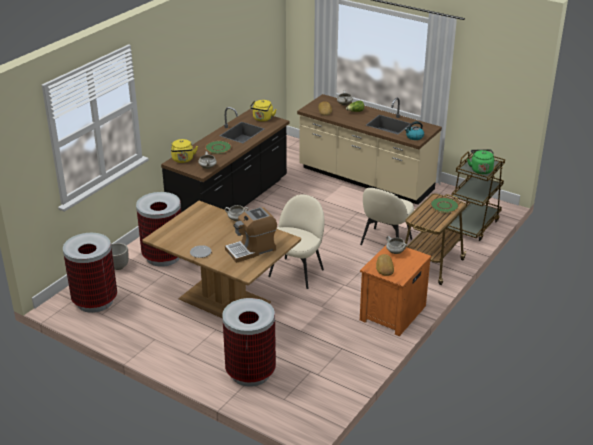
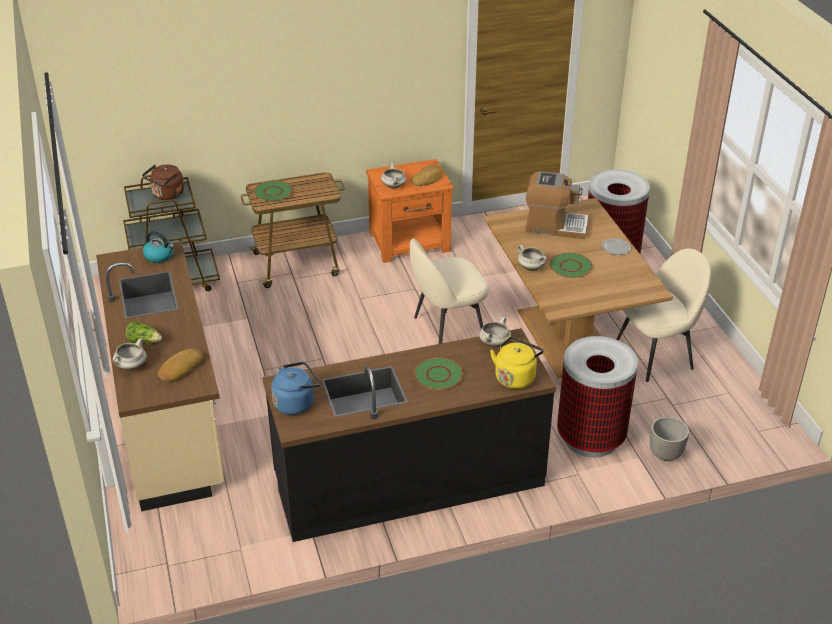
camera: 140 degrees left, 5 degrees up
(95, 301) = (729, 415): trash can -> none
(216, 230) = (570, 266): none -> green plate
(262, 119) = (296, 403): yellow kettle -> blue kettle
(385, 242) = (299, 312): beige chair -> beige chair (655, 355)
(480, 169) = (167, 195): green kettle -> brown kettle

